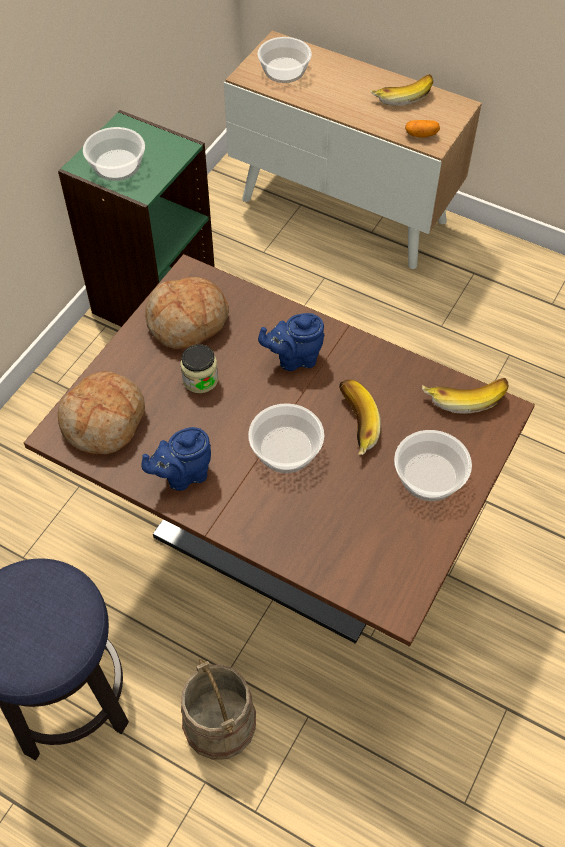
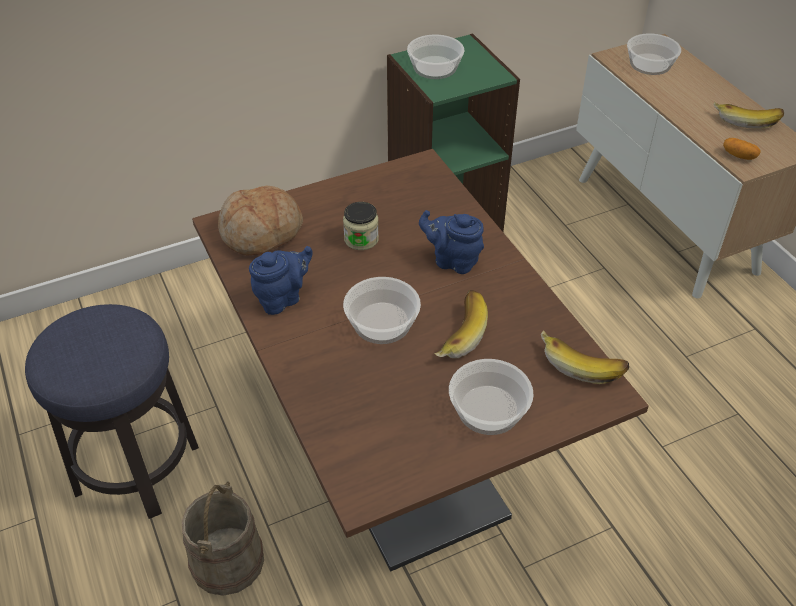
camera: 35 degrees right, 10 degrees down
(183, 475) = (282, 298): blue teapot -> blue teapot turned 135 degrees clockwise
(188, 322) = (390, 195): bread -> none

